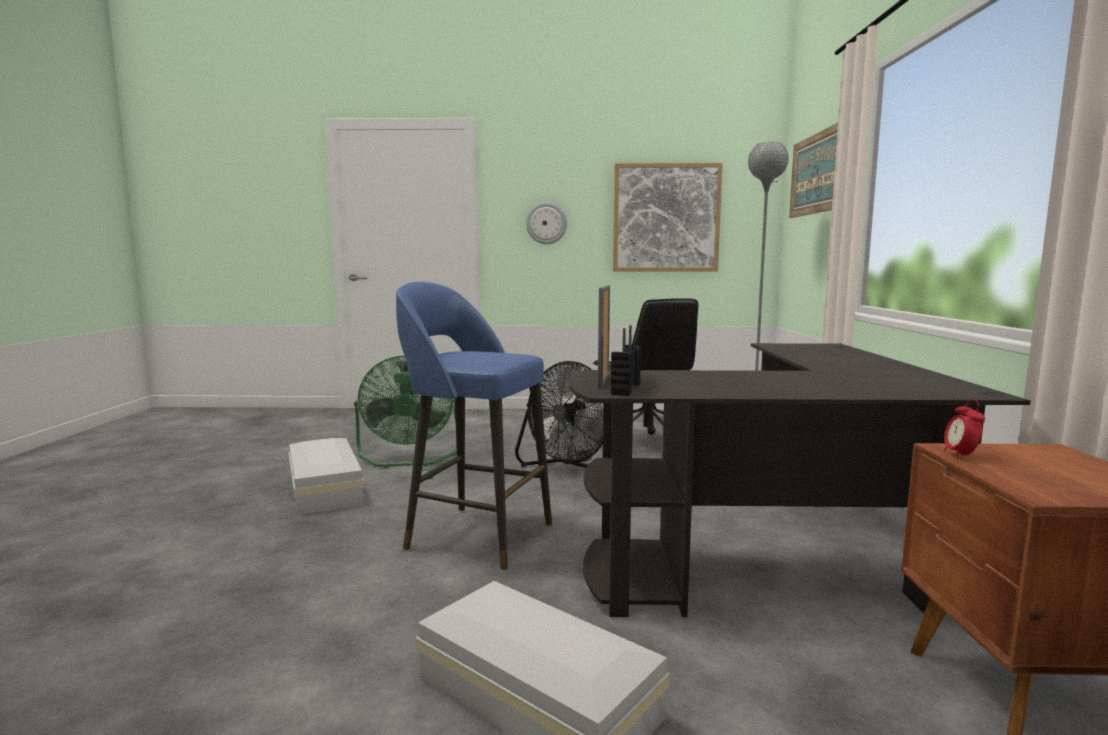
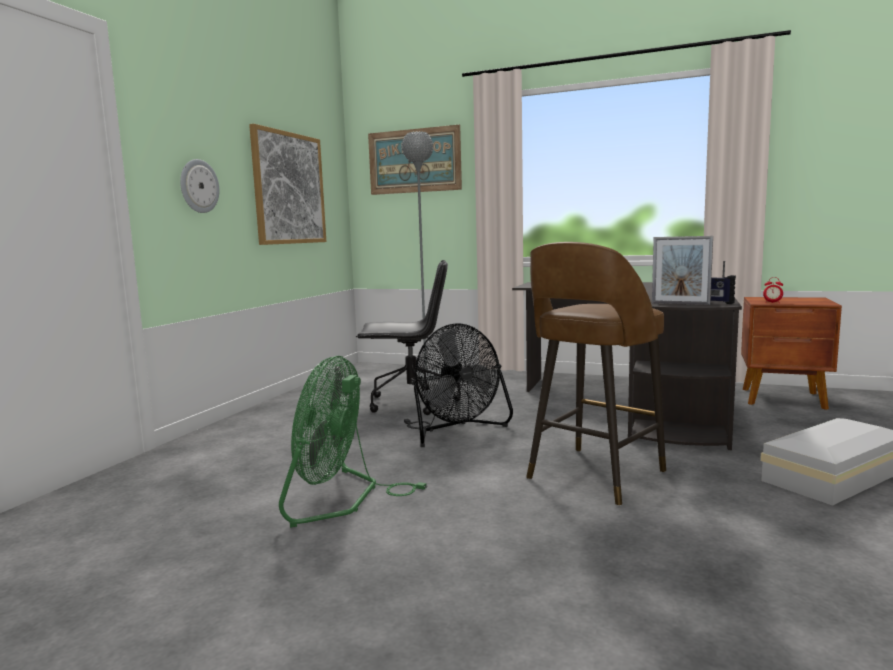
camera: 70 degrees left, 0 degrees up
(323, 489) = (412, 550): white storage box -> none
(476, 535) = (593, 476): blue stool -> brown stool

